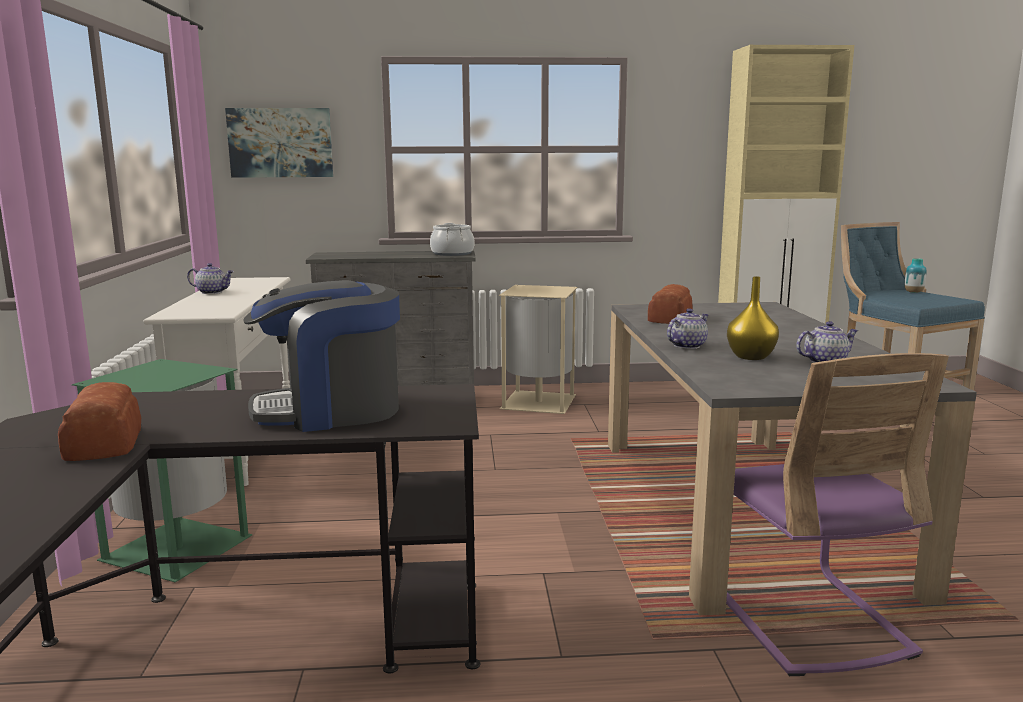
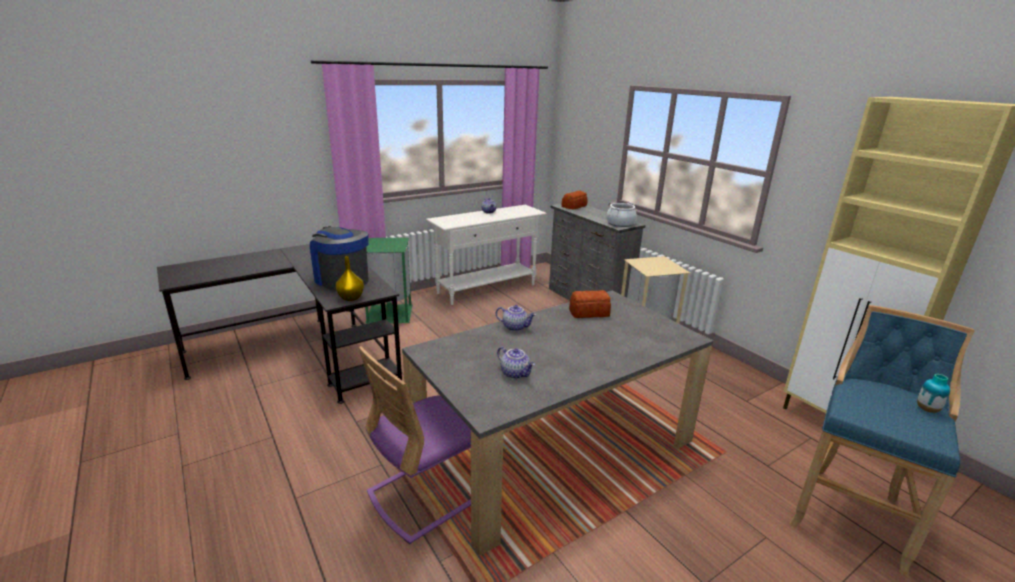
camera: 60 degrees right, 10 degrees up
(106, 443) = (291, 261): bread -> bread (574, 206)
(280, 143) = (580, 134): picture -> none
(749, 356) = (505, 348): yellow vase -> yellow vase (351, 297)

